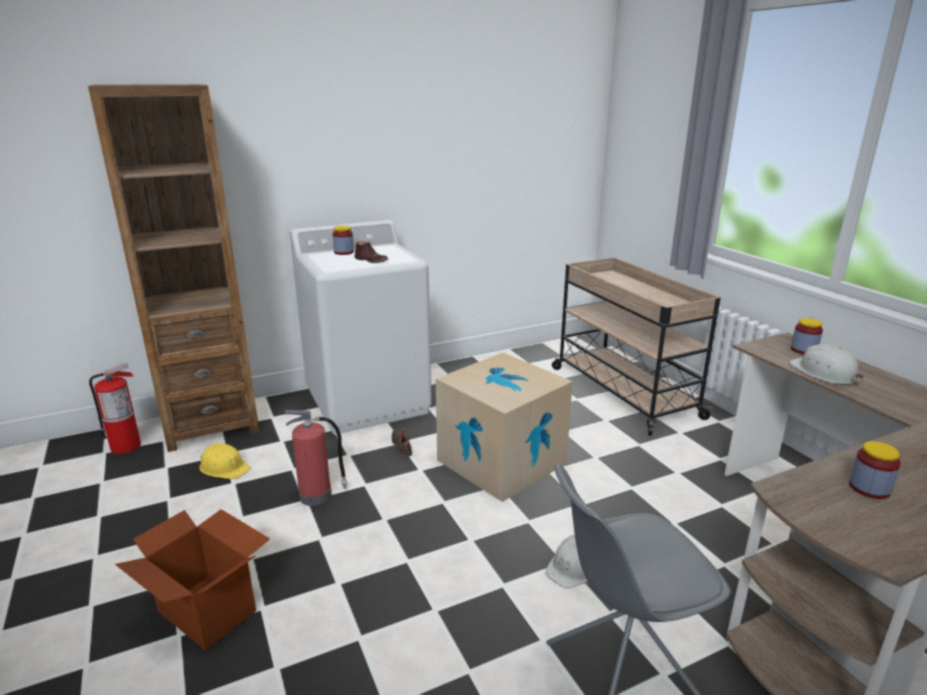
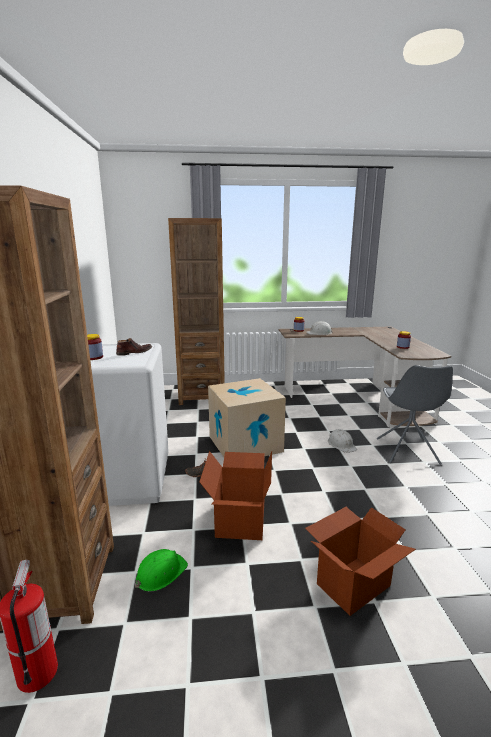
camera: 70 degrees left, 5 degrees down
(224, 467) = (160, 573): yellow hard hat -> green hard hat
(317, 495) = (239, 519): fire extinguisher -> cardboard box
(622, 391) = (202, 396): beige cart -> brown bookcase

